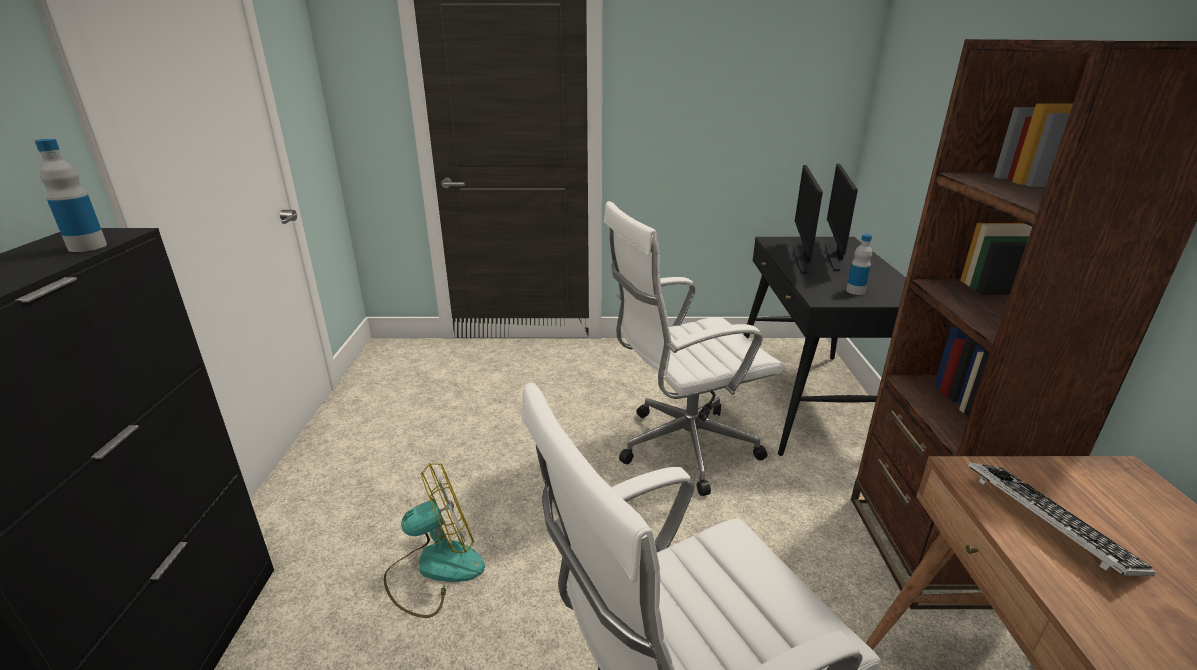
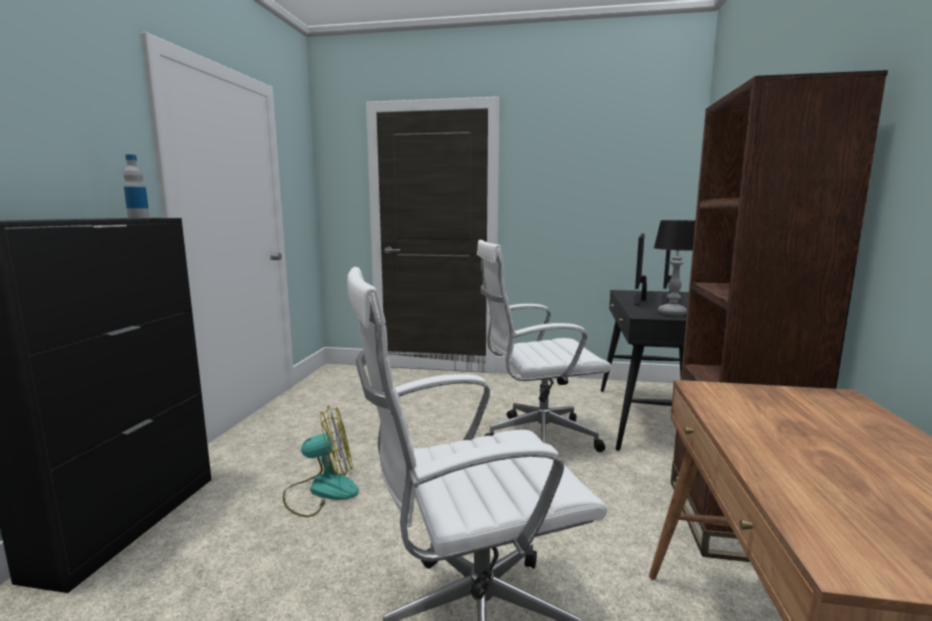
camera: 10 degrees right, 15 degrees down
(855, 291) = (672, 313): bottle -> table lamp
(1047, 524) = (748, 411): keyboard -> none

